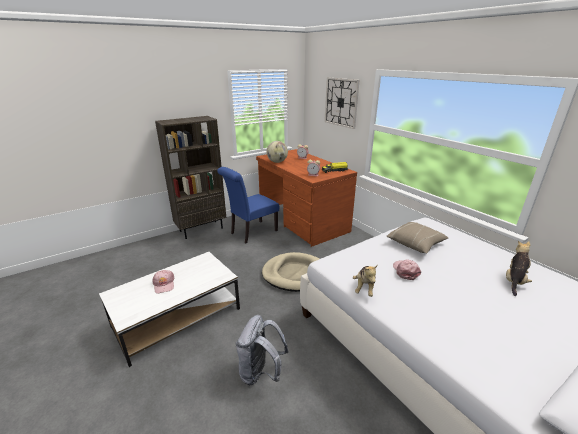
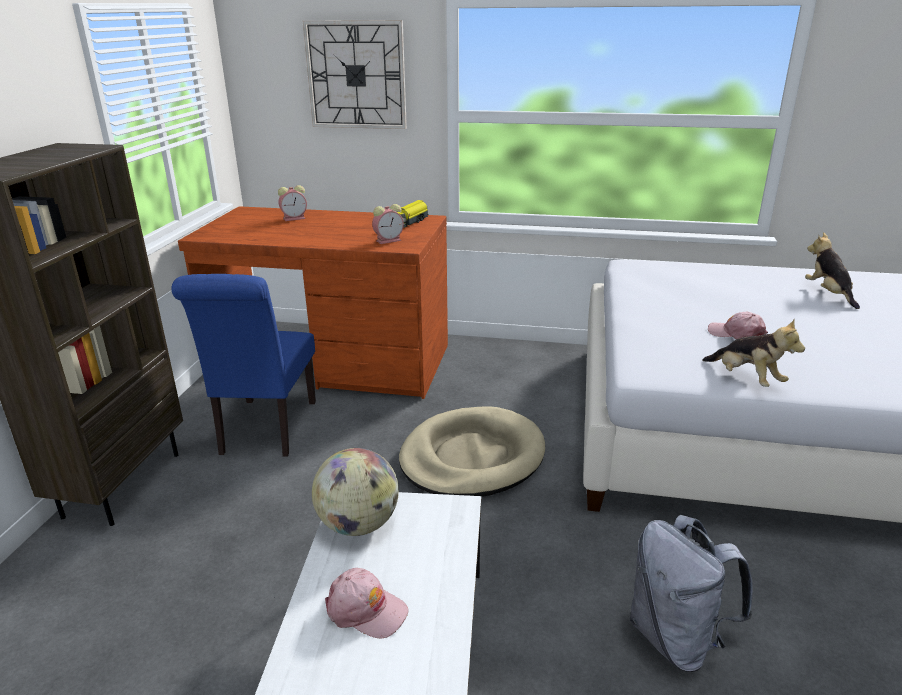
camera: 45 degrees left, 0 degrees up
(277, 162) = (259, 238): globe -> globe (358, 524)
(415, 244) = (677, 296): beige pillow -> none

